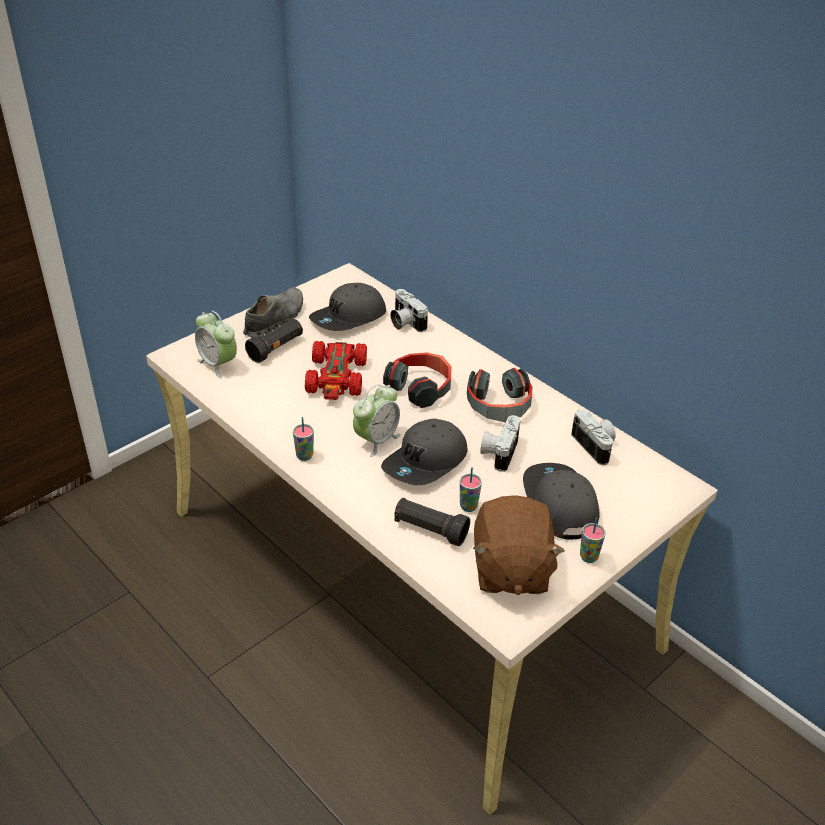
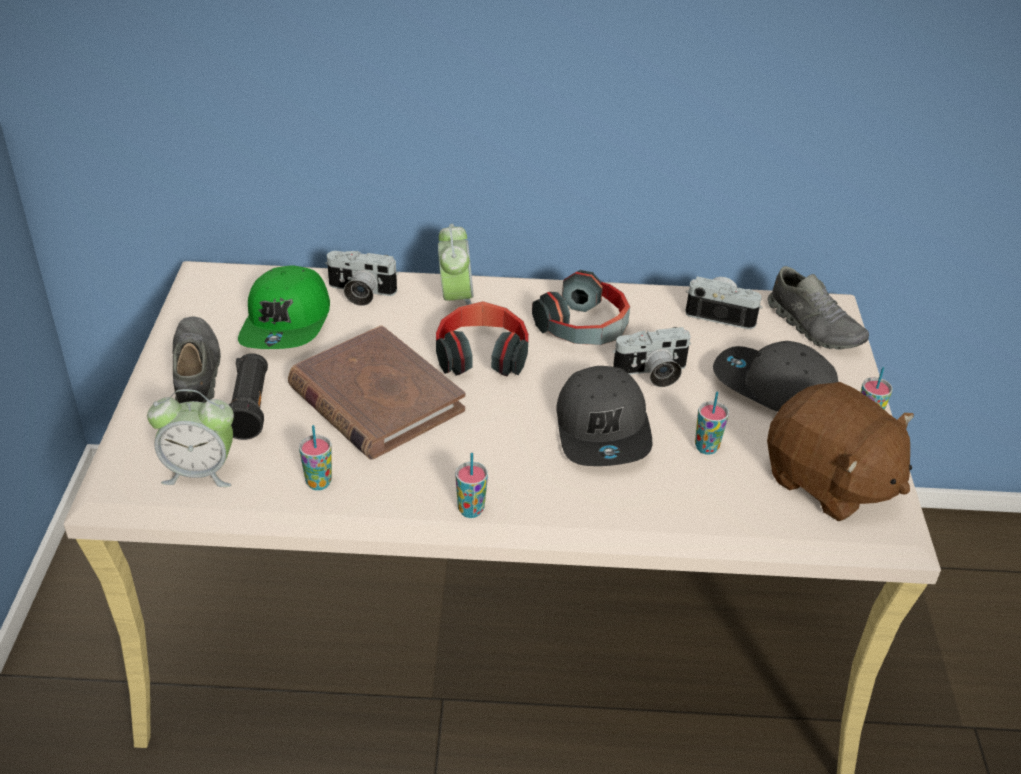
camera: 45 degrees left, 0 degrees up
(258, 400) = (318, 483): none -> cup
(337, 378) = (375, 398): red toy car -> brown book
(349, 318) = (288, 323): grey cap -> green cap
(376, 440) = (520, 440): alarm clock -> alarm clock (455, 300)
(430, 530) = (709, 497): black flashlight -> none
(499, 452) = (652, 374): camera -> camera turned 75 degrees counterclockwise
(646, 488) = (814, 327): none -> grey shoe

